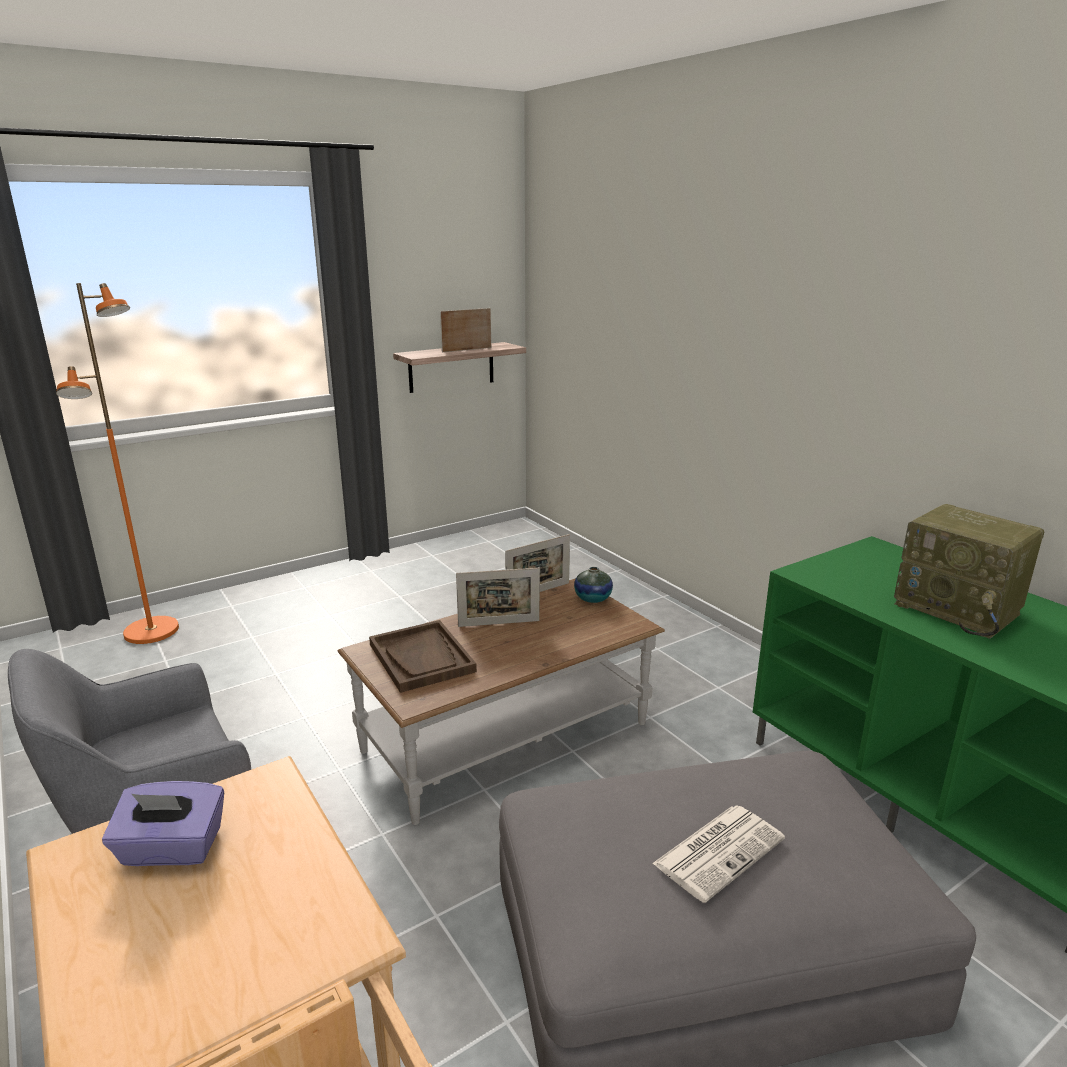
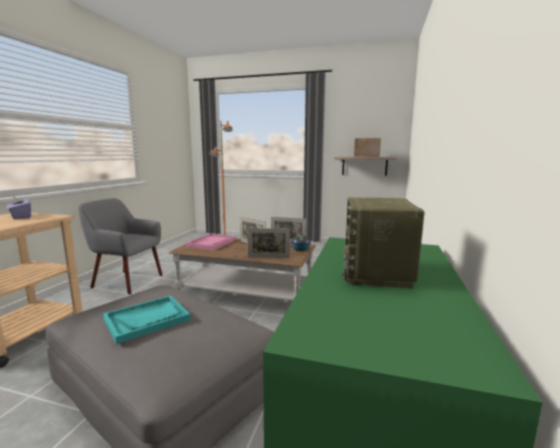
camera: 50 degrees right, 10 degrees down
(422, 658) = (211, 243): brown tray -> pink tray
(596, 638) = (268, 257): none -> picture frame
(719, 850) = (147, 319): newspaper -> turquoise tray

